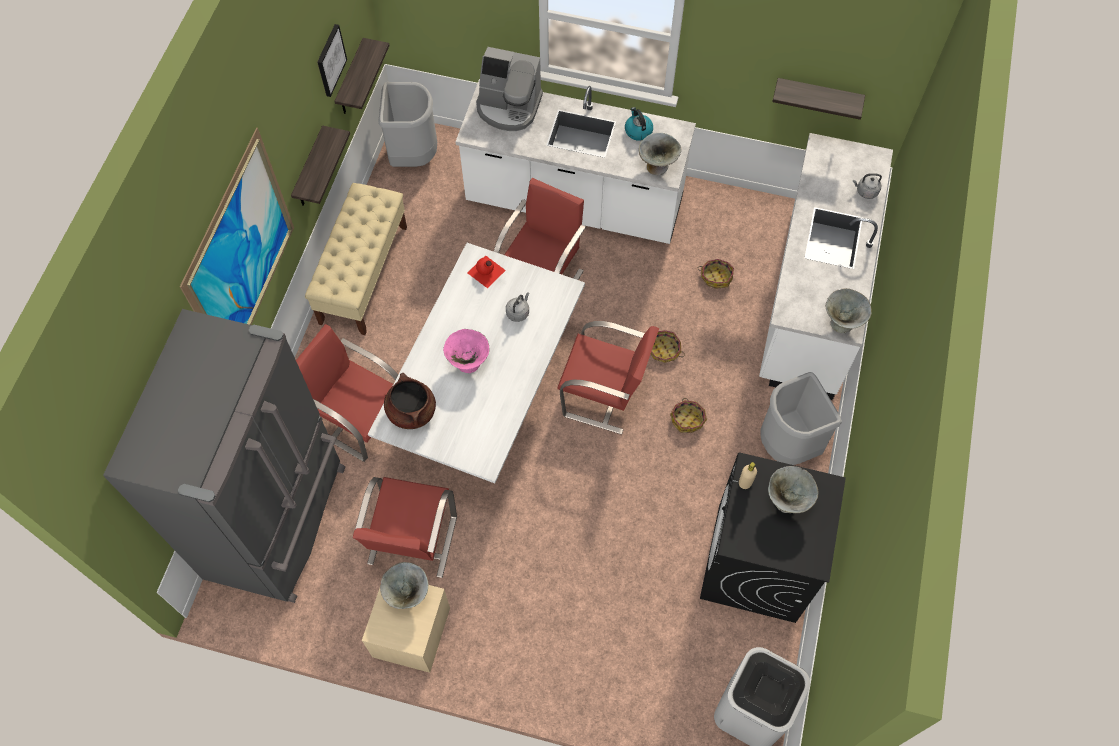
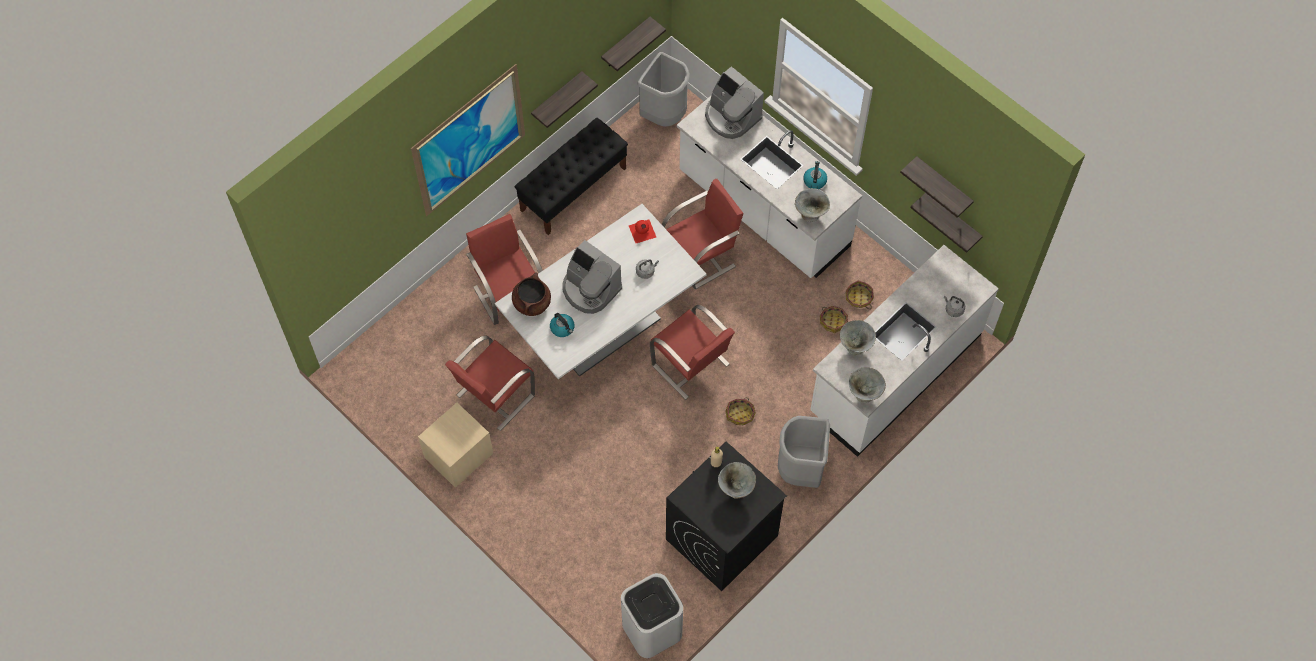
camera: 30 degrees right, 0 degrees up
(280, 522) = (415, 337): grey fridge -> none
(330, 60) = (607, 28): picture -> none
(363, 274) = (573, 189): beige bench -> black bench
(408, 594) = (464, 423): grey bowl -> grey bowl (855, 346)
(465, 422) = (562, 328): none -> kettle
(468, 362) = (590, 289): pink bowl -> coffee machine
(664, 350) = (756, 356): basket -> basket (858, 298)
(803, 56) = (943, 185): none -> shelf

